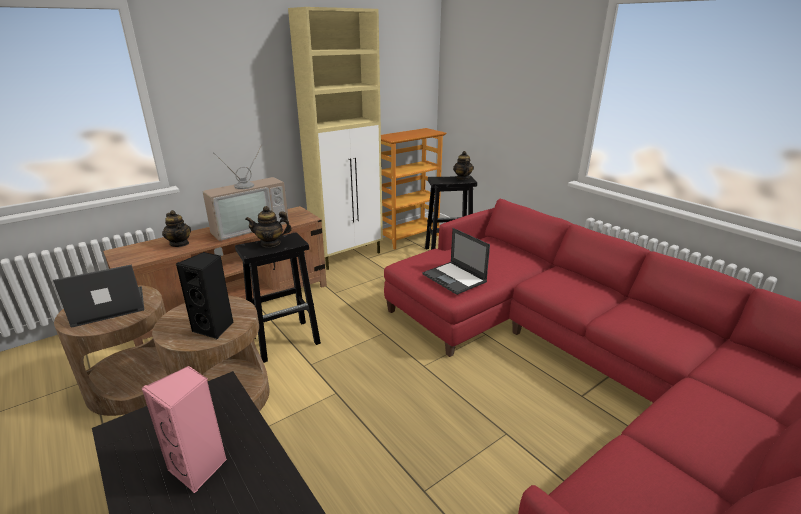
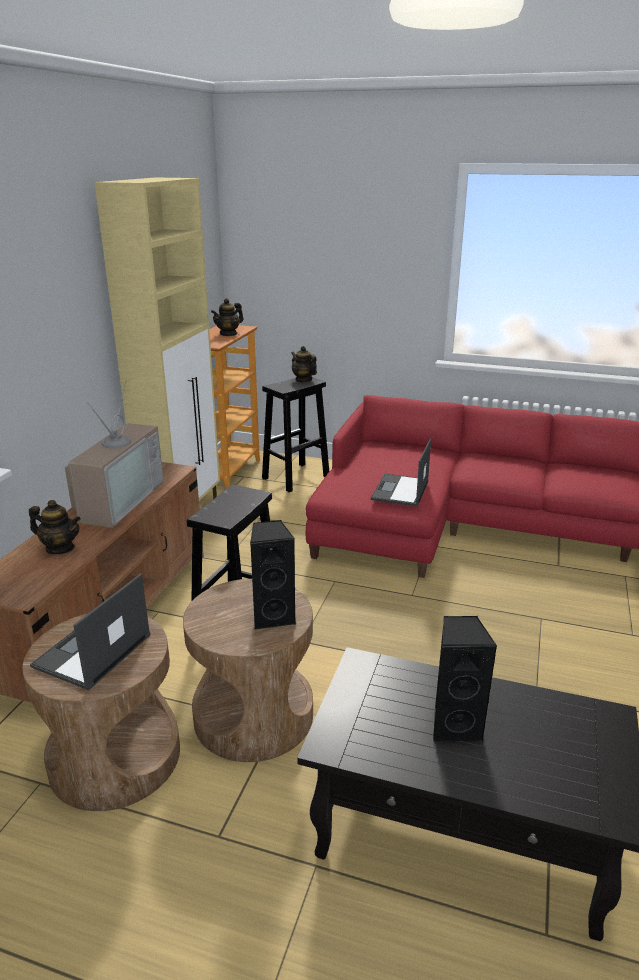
camera: 35 degrees left, 0 degrees up
(199, 467) = (455, 725): pink speaker -> black speaker
(271, 243) = (226, 504): teapot -> teapot (228, 334)
(455, 278) = (400, 491): laptop -> laptop turned 90 degrees clockwise

